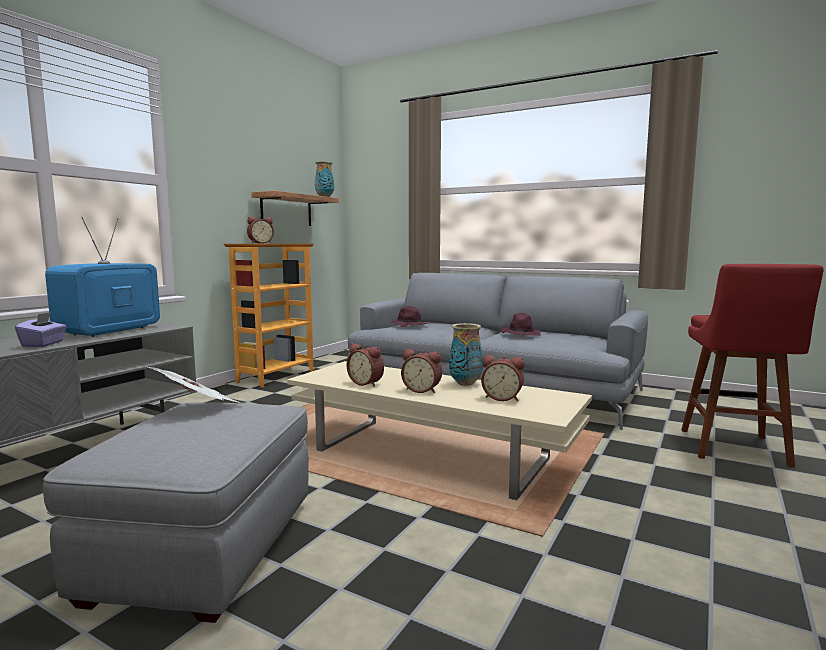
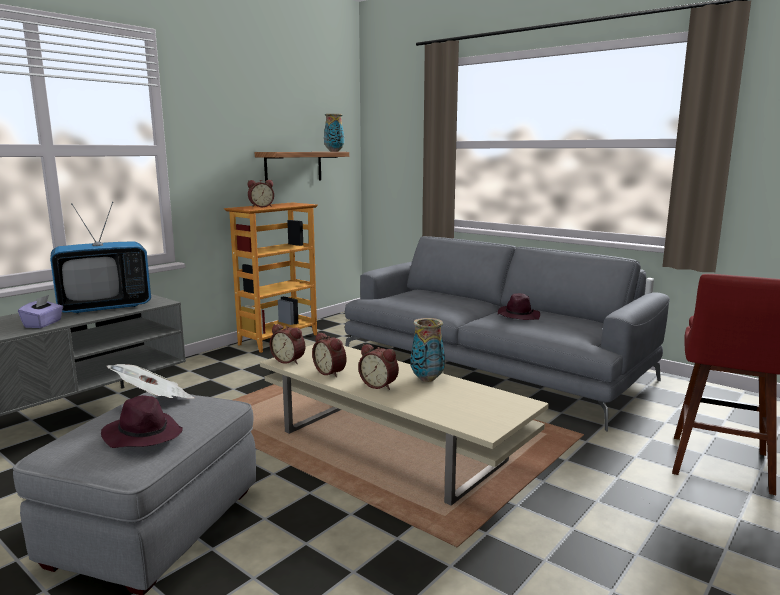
camera: 10 degrees right, 5 degrees up
(110, 331) = (105, 307): television -> television turned 150 degrees counterclockwise
(408, 325) = (407, 297): purple hat -> purple hat (142, 435)
(502, 398) = (453, 401): alarm clock -> alarm clock (289, 360)

